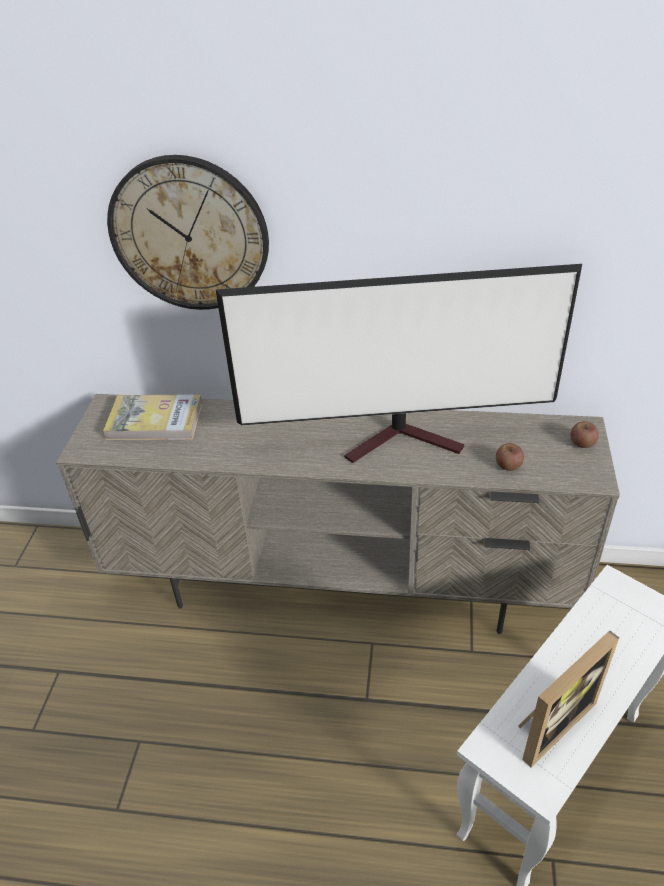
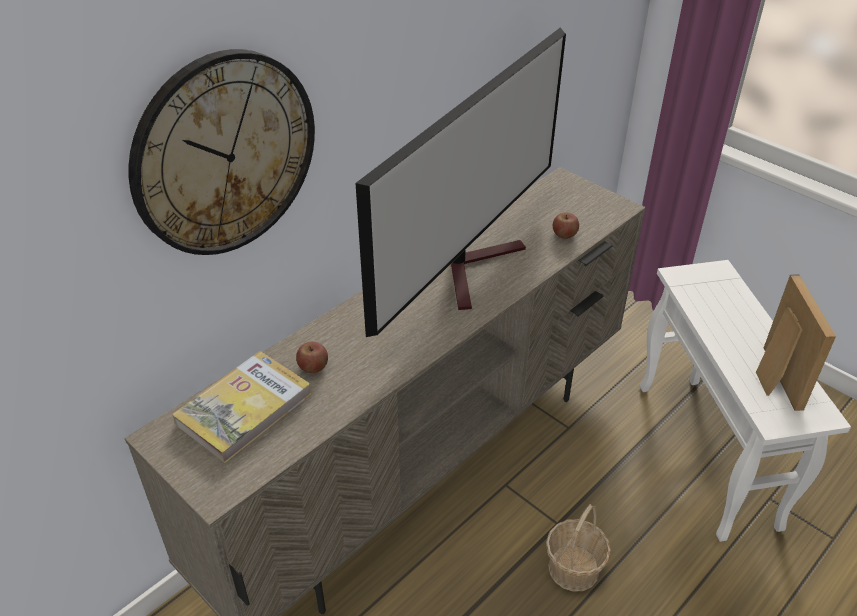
camera: 55 degrees left, 0 degrees up
(333, 734) = (574, 568): none -> basket
(582, 443) = (578, 190): apple -> apple (313, 367)

